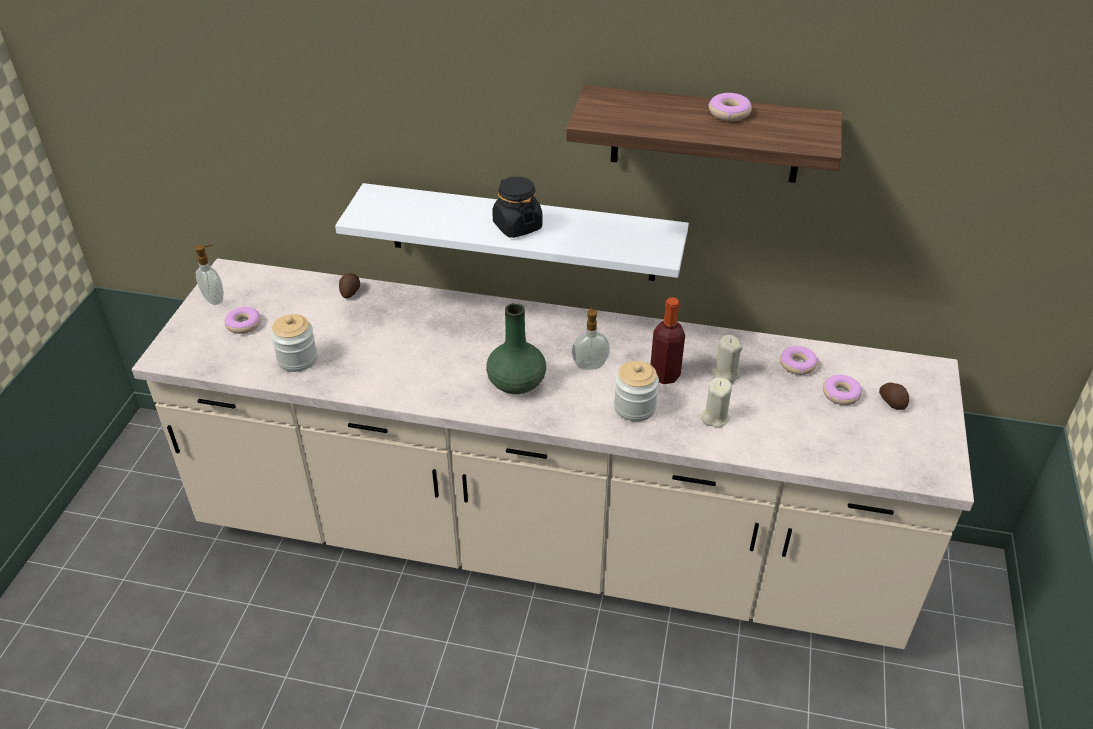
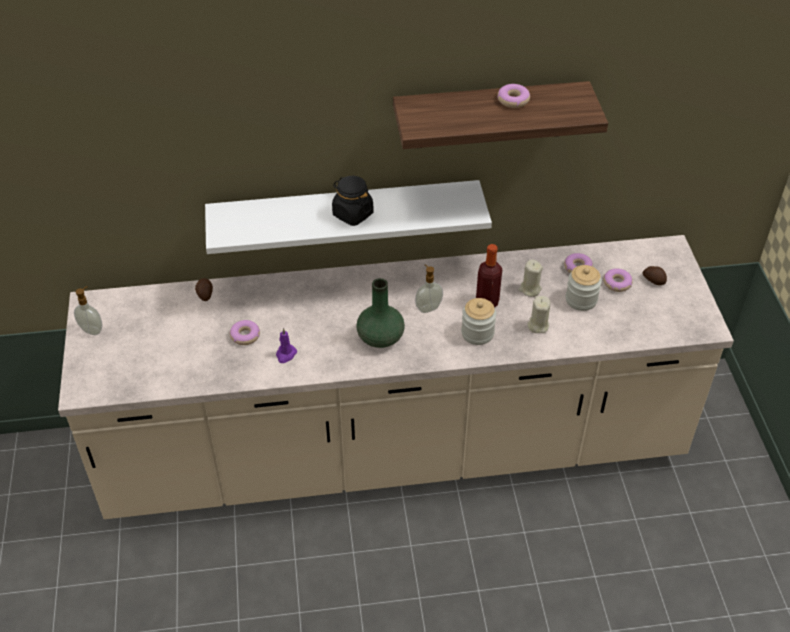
camera: 20 degrees left, 5 degrees up
(244, 324) = (132, 346): donut -> donut (245, 336)
(297, 359) = (195, 364): jar -> jar (581, 300)
(399, 374) = (285, 354): none -> purple candle

